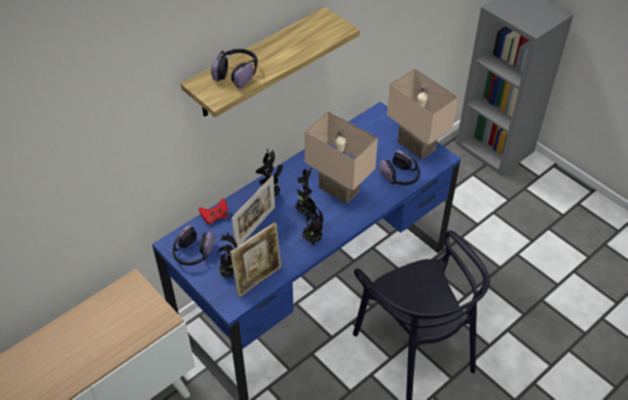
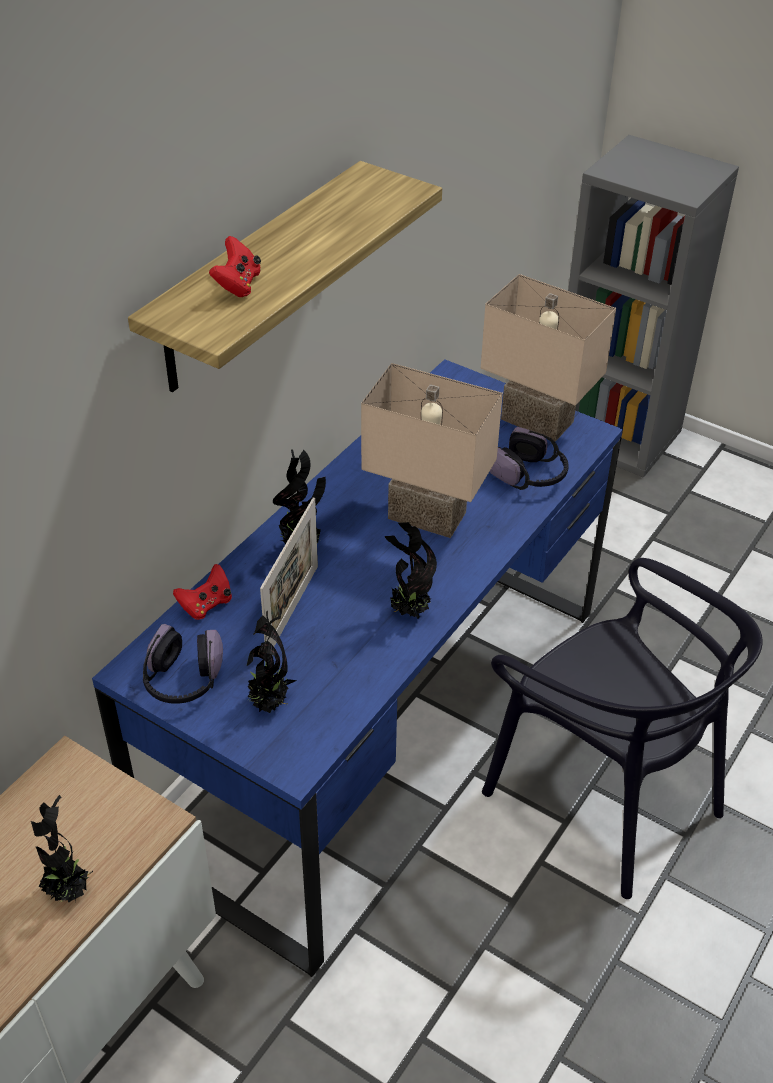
camera: 15 degrees left, 5 degrees down
(237, 73) = (238, 285): headphones -> red game controller
(258, 279) = (332, 704): picture frame -> none
(306, 212) = (379, 565): potted plant -> potted plant (69, 890)

